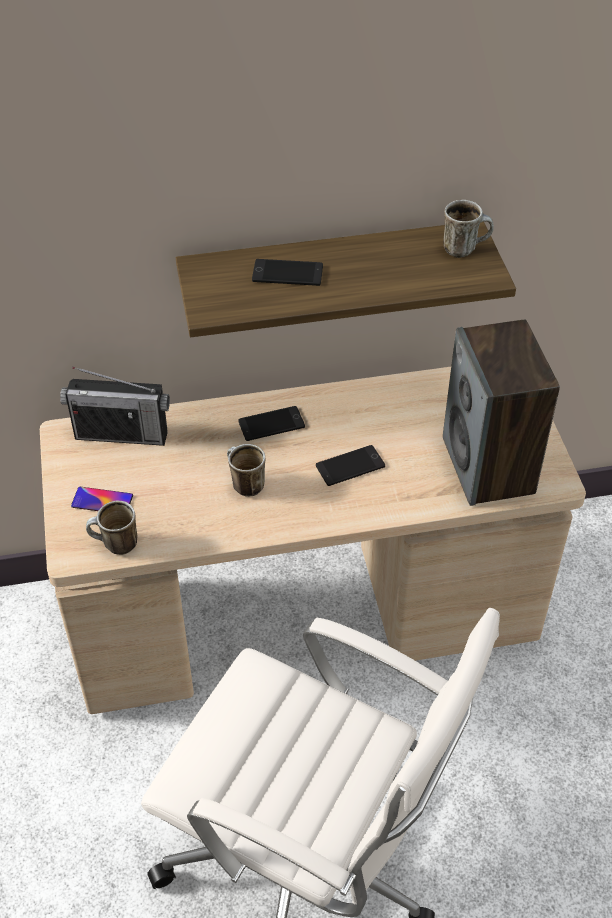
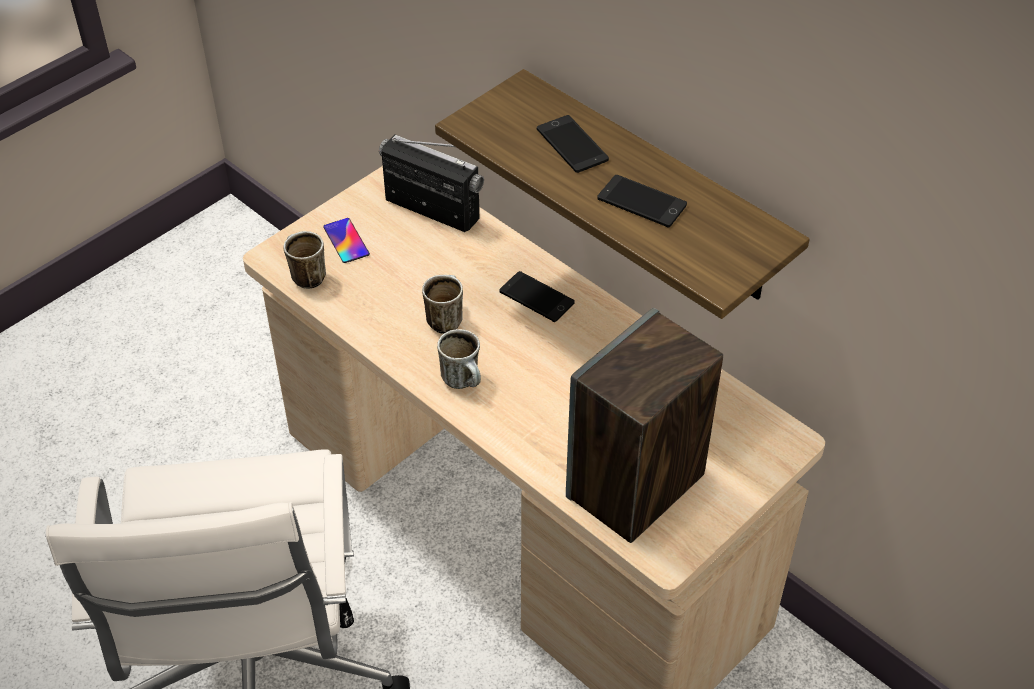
camera: 55 degrees right, 0 degrees up
(122, 434) = (432, 209): radio -> radio turned 150 degrees clockwise
(350, 466) = (535, 380): phone -> phone (641, 202)
(464, 248) = (744, 244): mug -> mug (464, 382)

